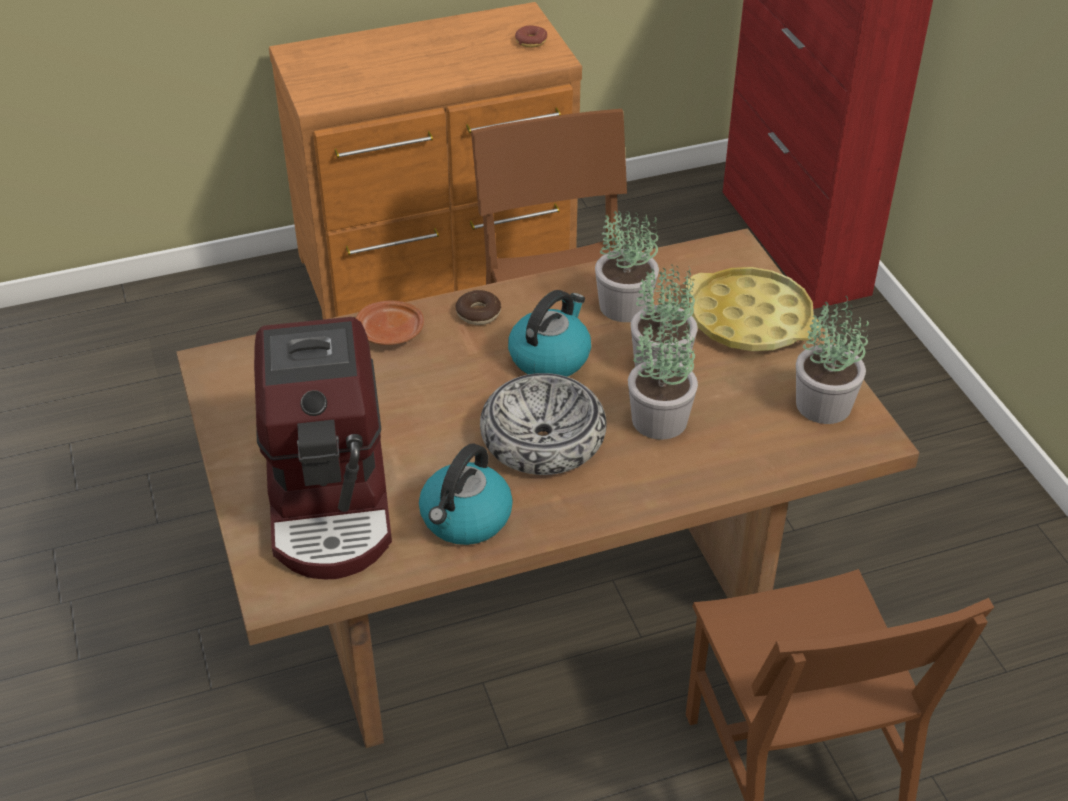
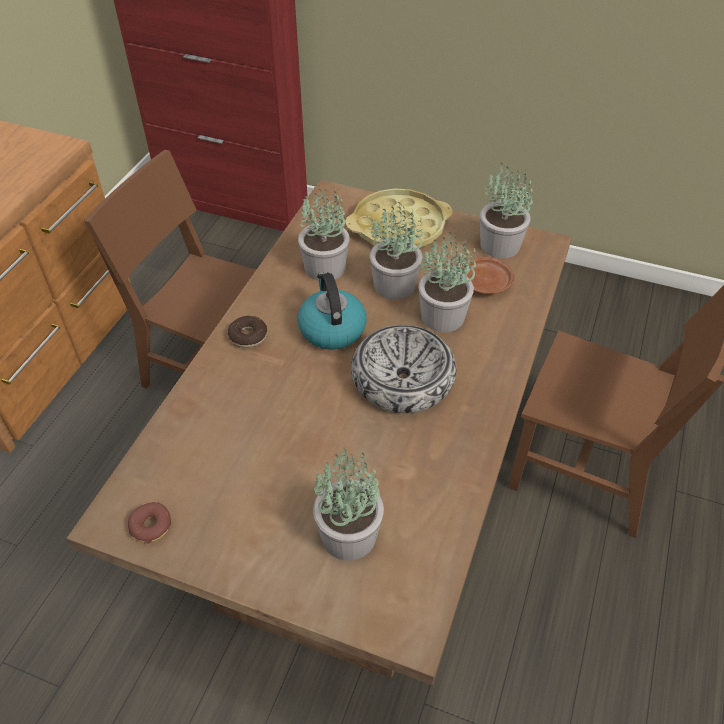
camera: 50 degrees left, 5 degrees up
(332, 502) = (348, 534): coffee machine -> potted plant
(391, 333) = (211, 392): brown plate -> brown plate (486, 283)
(465, 519) = (439, 466): kettle -> none
(531, 42) = (30, 144): donut -> donut (151, 526)

